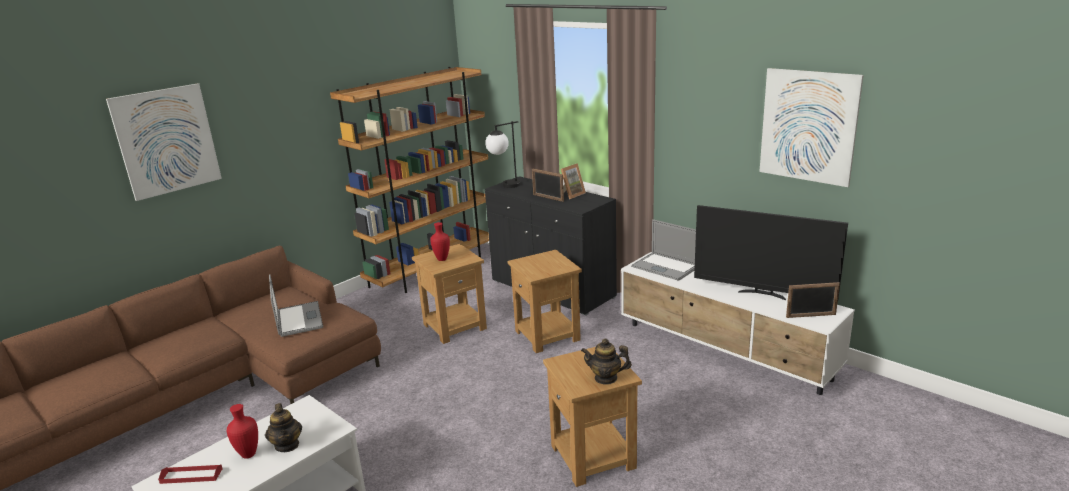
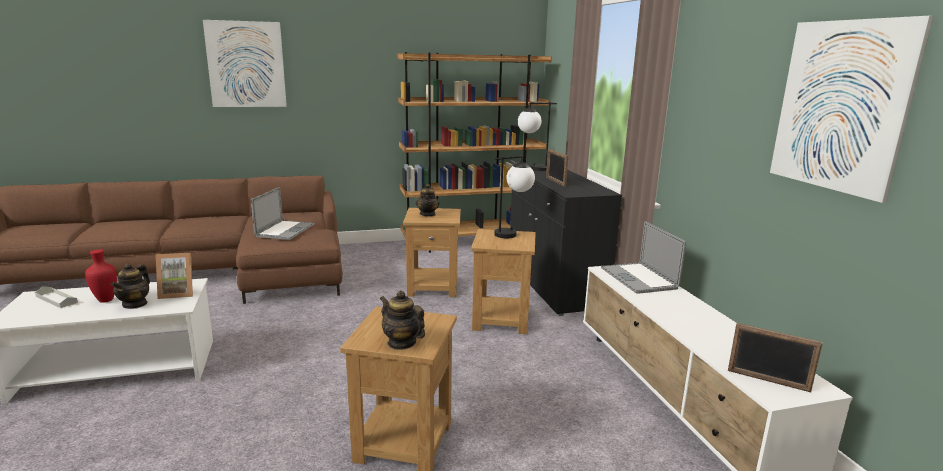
camera: 30 degrees right, 5 degrees down
(191, 476) = (56, 299): red tray -> grey tray
(442, 259) = (428, 214): red vase -> teapot
(541, 256) = (512, 233): none -> table lamp
(571, 194) = (582, 184): picture frame -> picture frame (178, 293)
(763, 294) = (727, 336): television -> none

